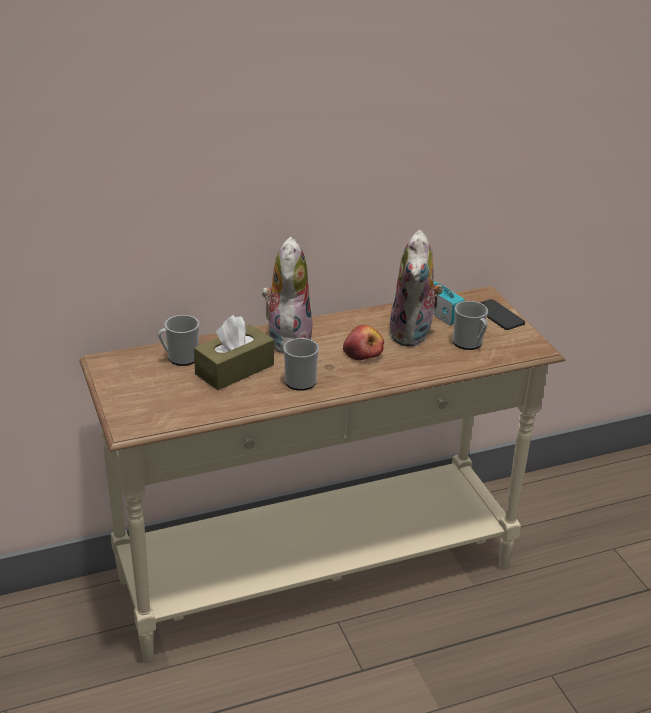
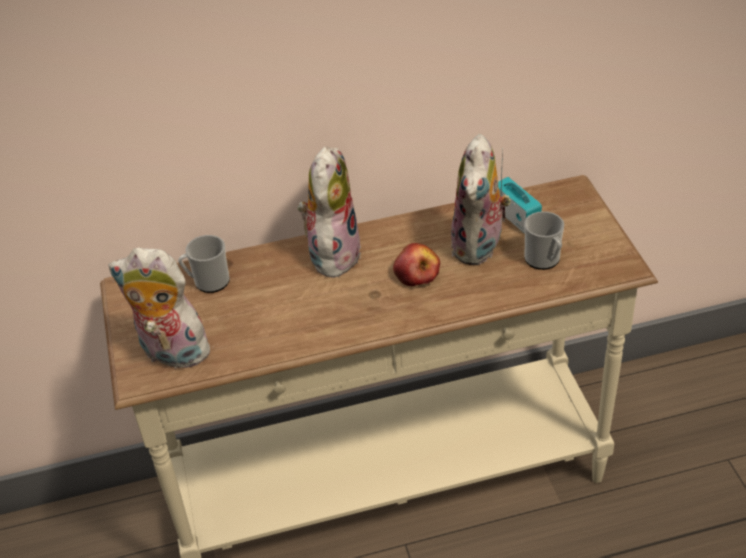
camera: 10 degrees right, 10 degrees up
(155, 409) = (171, 353): none -> plush toy
(234, 369) = (266, 298): brown tissue box -> none
(300, 379) = (339, 312): mug -> none
(498, 315) = (585, 218): phone -> none

